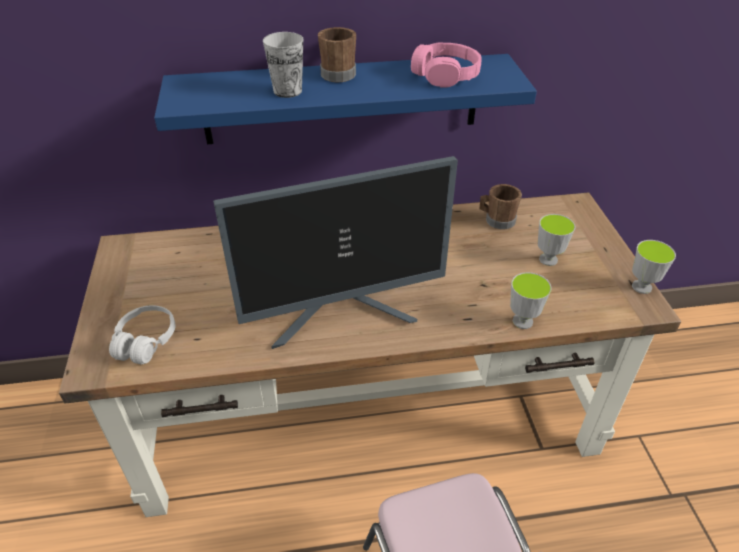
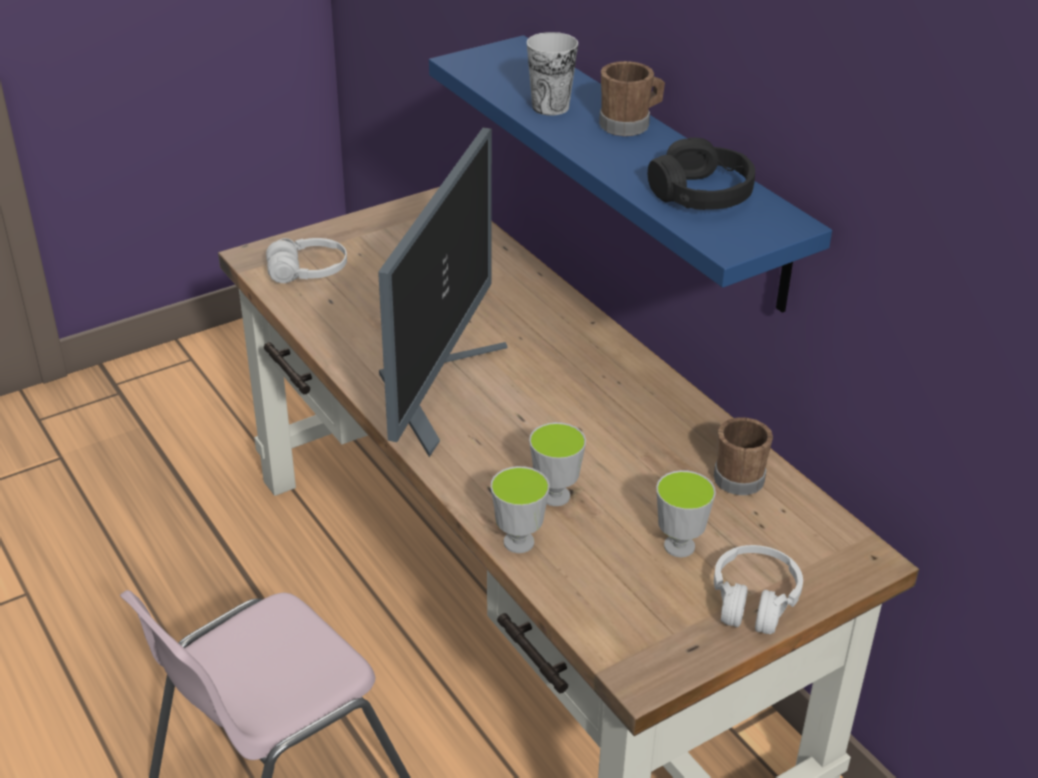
camera: 65 degrees right, 5 degrees down
(343, 313) = (434, 386): monitor -> monitor turned 120 degrees counterclockwise
(445, 74) = (701, 193): pink headphones -> black headphones
(599, 249) = (754, 600): none -> white headphones
(641, 287) = (689, 662): cup -> cup (555, 496)

